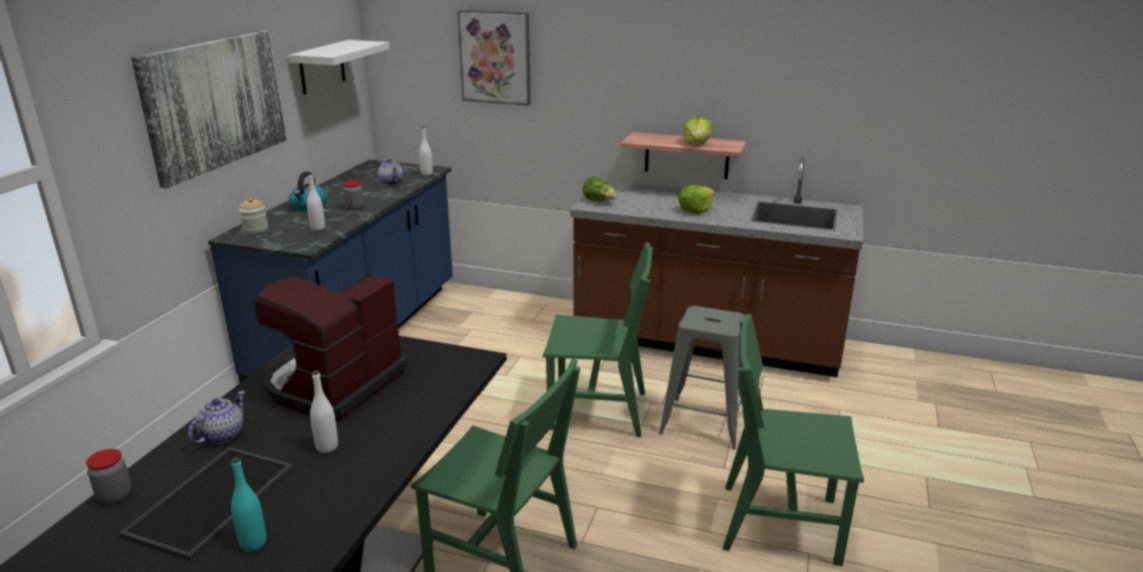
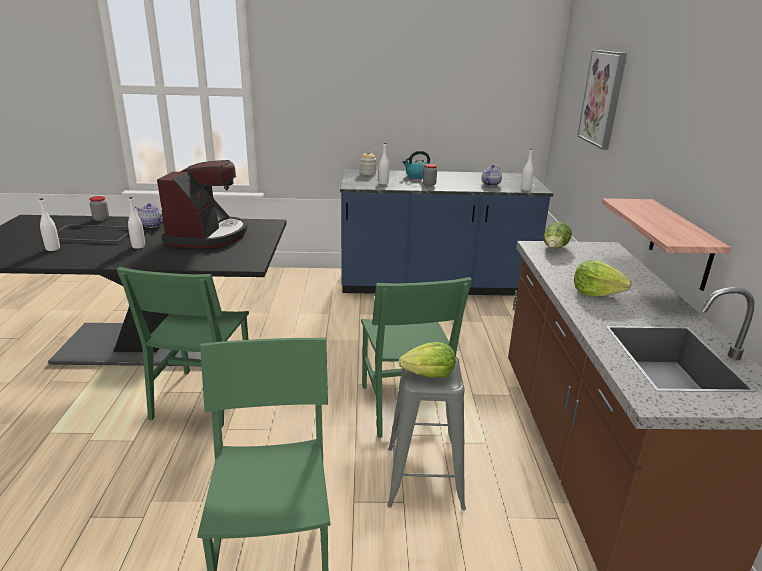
camera: 70 degrees right, 0 degrees up
(215, 104) = (376, 87): picture -> none
(253, 543) = (53, 249): turquoise bottle -> white bottle
(322, 67) = (496, 87): white shelf -> none
(334, 385) = (208, 236): coffee machine -> coffee machine turned 90 degrees clockwise
(697, 143) = (662, 225): lettuce -> lettuce (429, 374)

